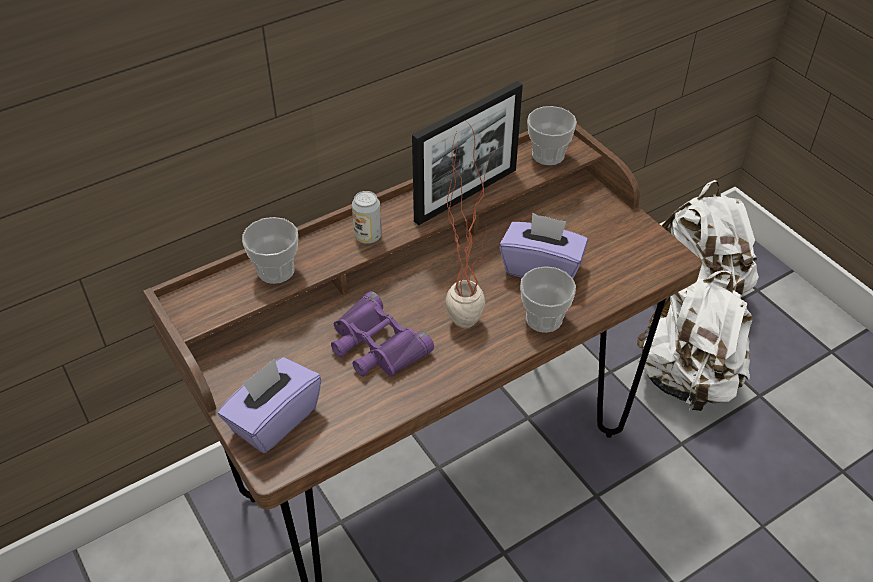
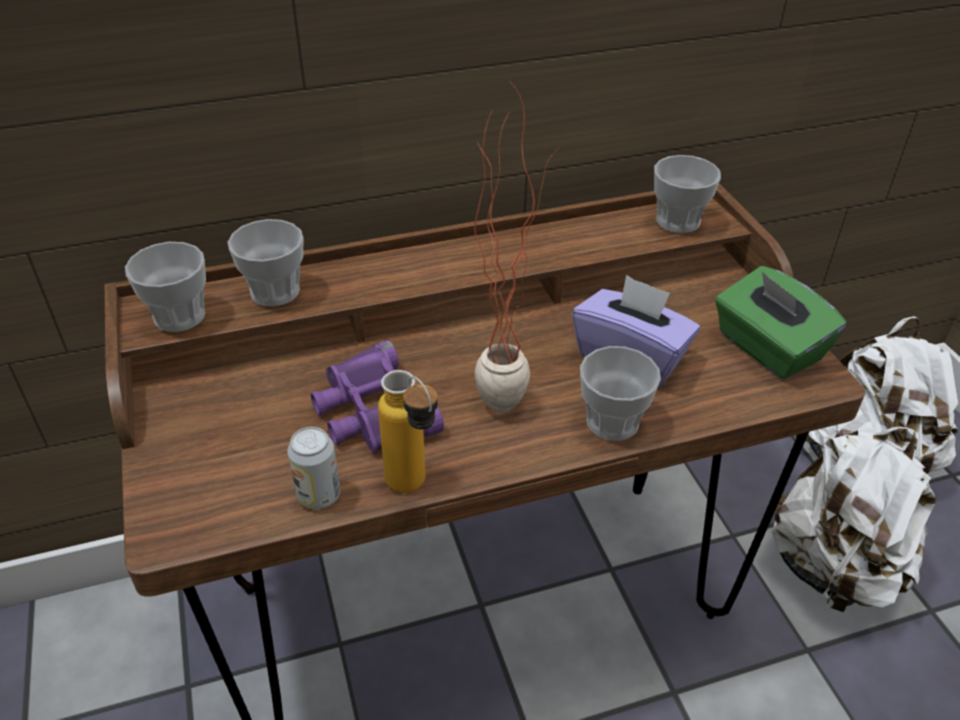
camera: 15 degrees right, 5 degrees down
(213, 304) = (179, 316): none -> cup
(274, 419) = (198, 476): purple tissue box -> none
(368, 236) = (407, 273): can -> can (319, 495)
(429, 396) = (414, 490): none -> bottle
(466, 195) = (553, 248): picture frame -> none
(631, 242) = (767, 348): none -> green tissue box

